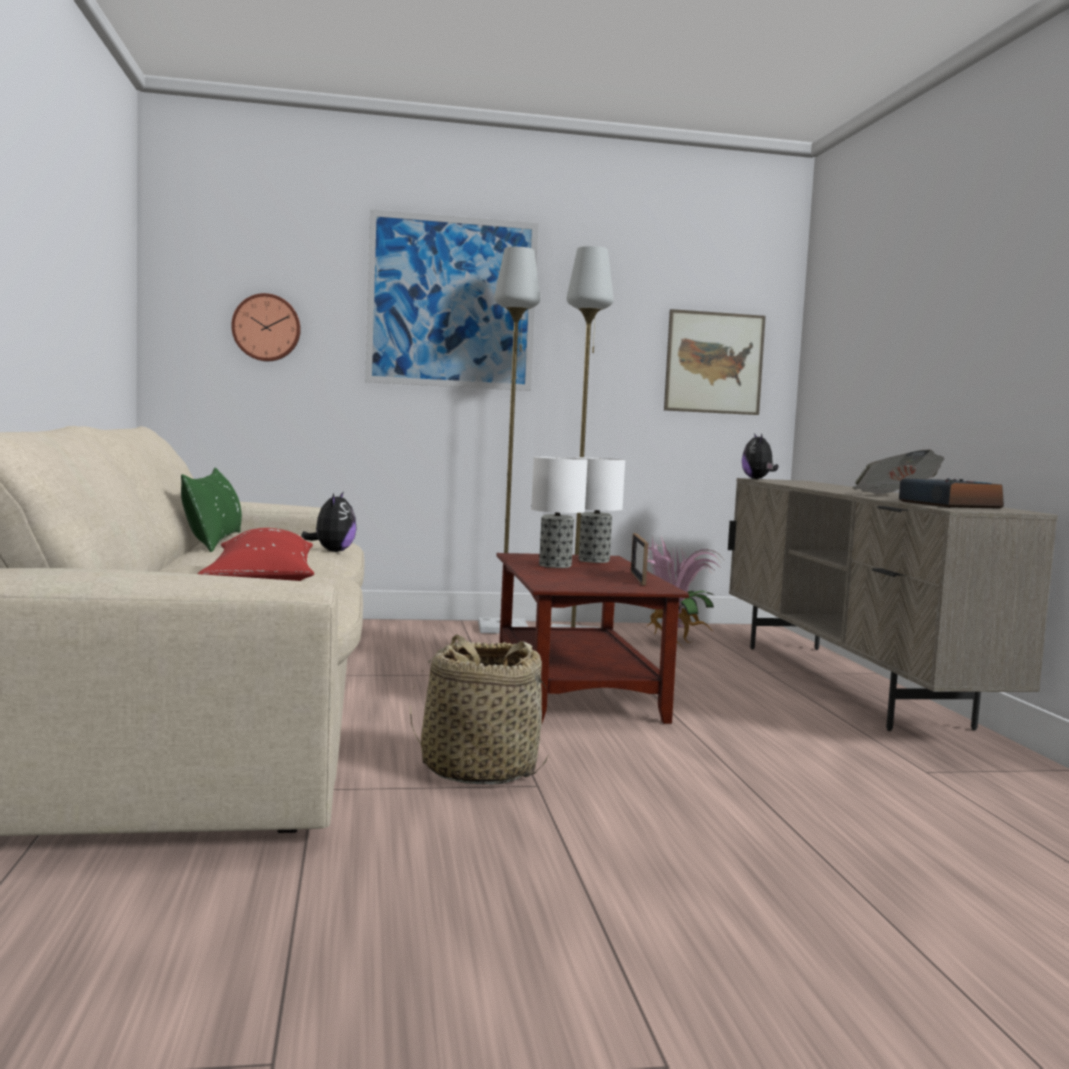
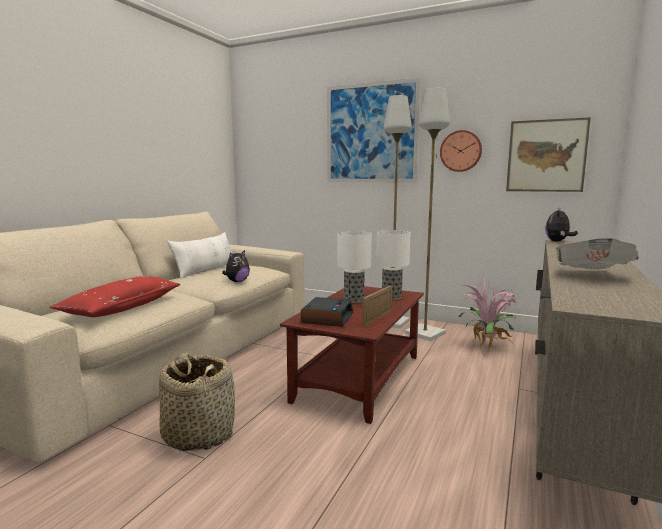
camera: 35 degrees right, 5 degrees up
(214, 541) = (206, 270): green pillow -> white pillow
(266, 328) = (283, 157): wall clock -> wall clock (461, 151)
(947, 504) = (600, 295): alarm clock -> alarm clock (327, 318)

